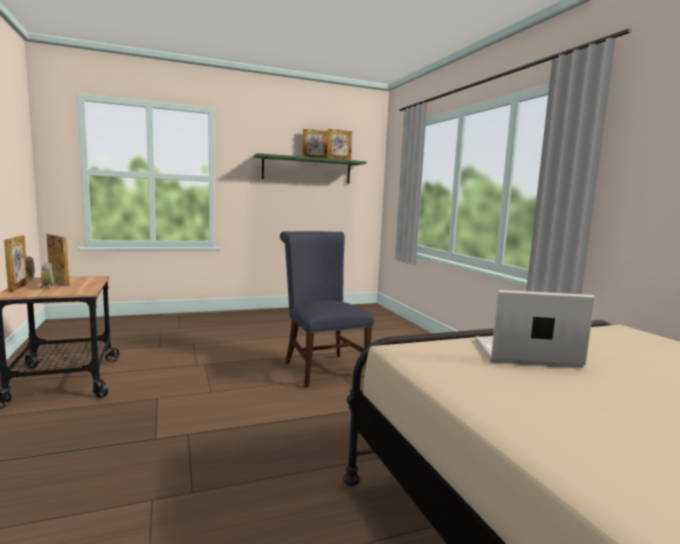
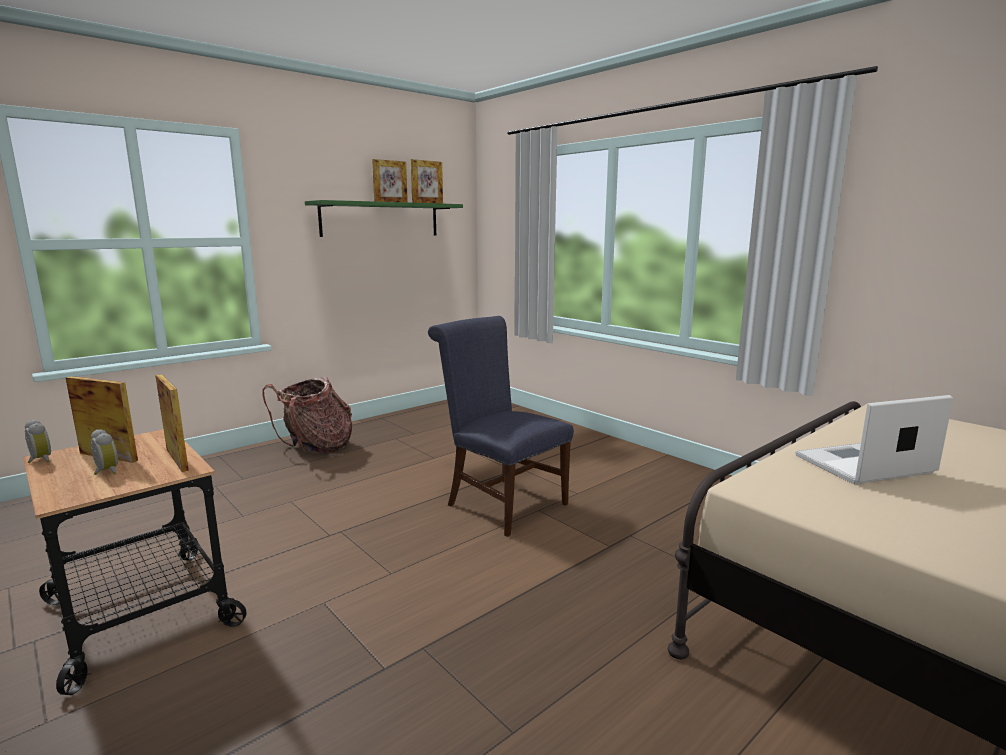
camera: 20 degrees left, 5 degrees up
(18, 287) = (51, 481): picture frame -> picture frame (177, 459)
(237, 319) = (316, 448): none -> backpack

